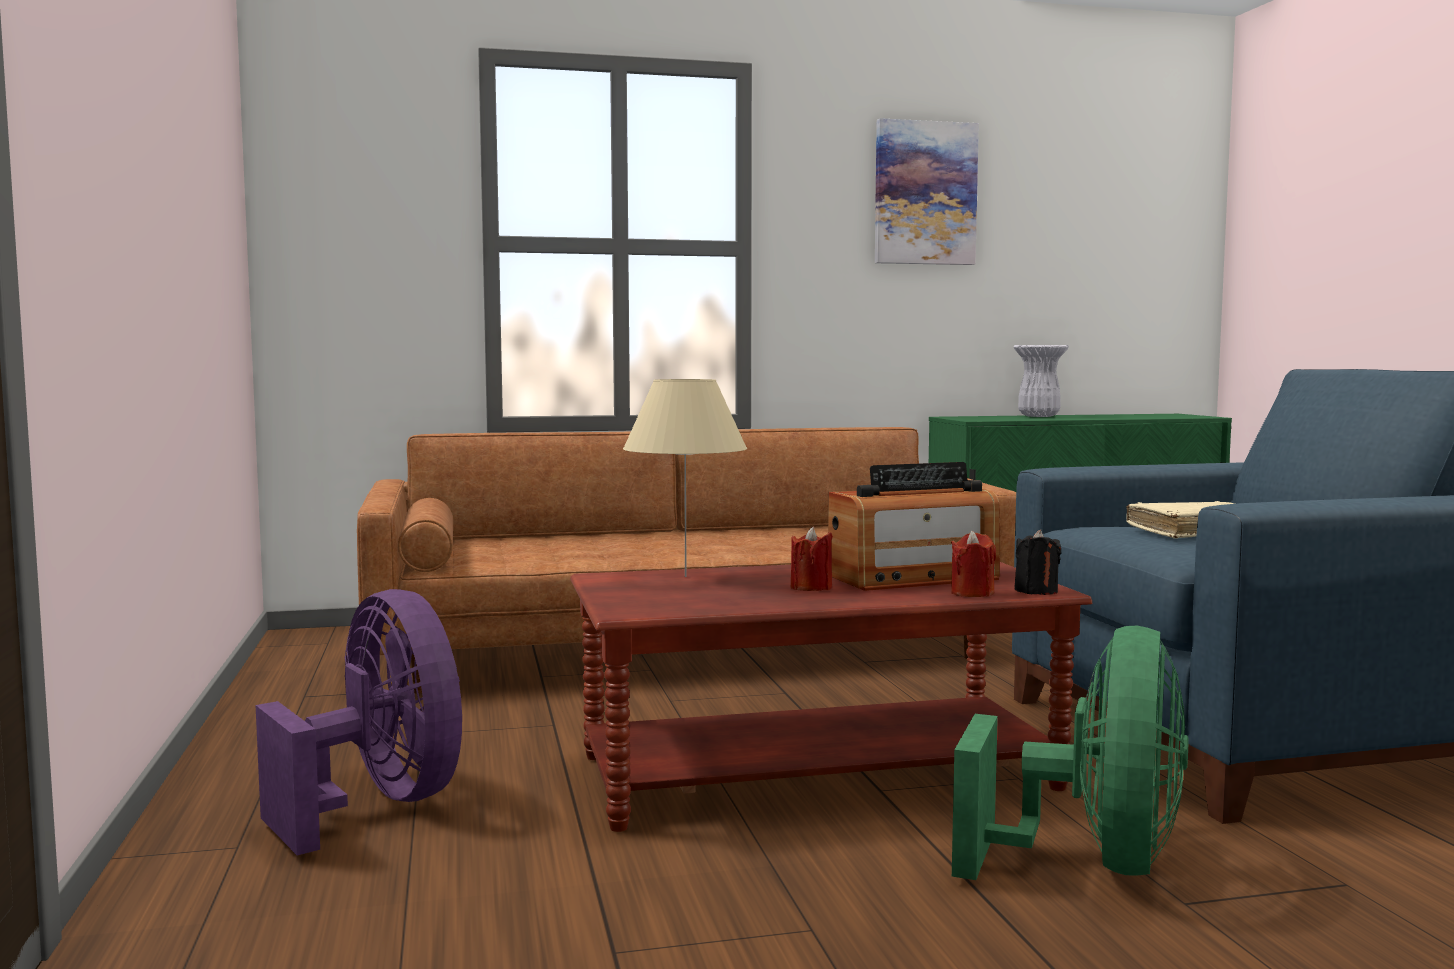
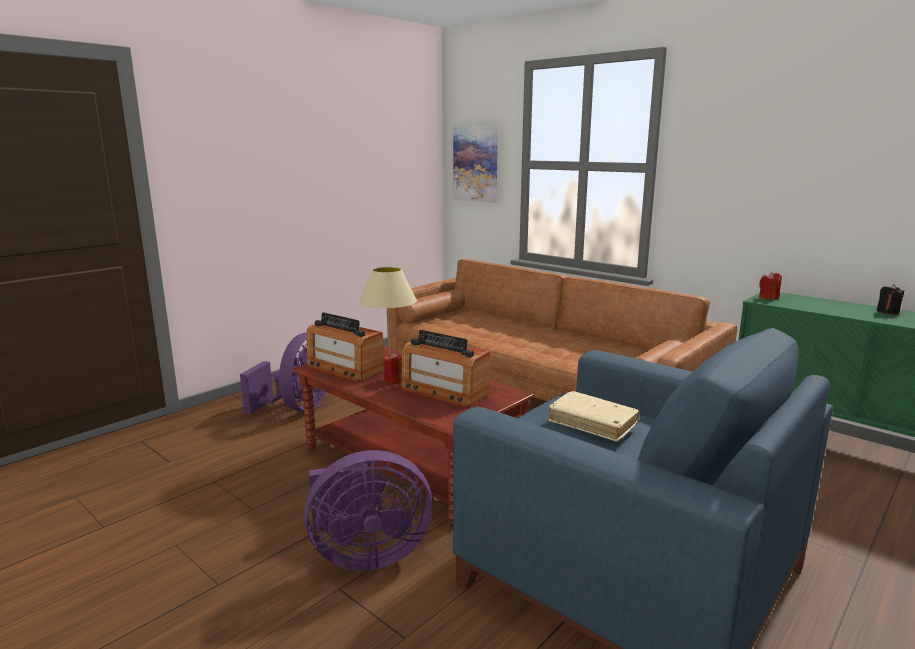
camera: 55 degrees right, 10 degrees up
(688, 599) = (344, 369): none -> radio
(925, 193) = (785, 127): picture -> picture (476, 164)
(972, 593) = (423, 408): red candle -> red candle (768, 297)
(1036, 591) = (447, 419): black candle -> black candle (887, 312)
(1039, 416) = (845, 306): white vase -> none
(1093, 863) = (365, 555): green fan -> purple fan

